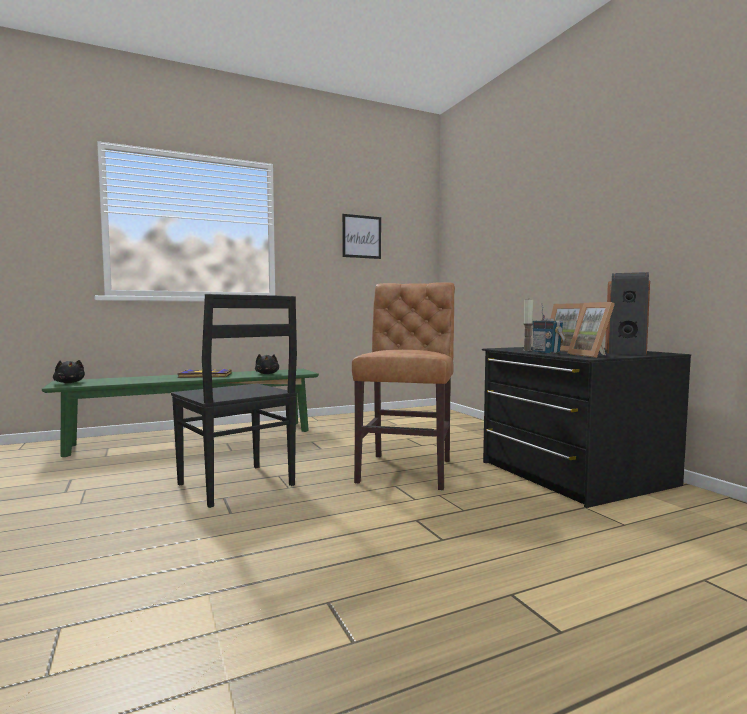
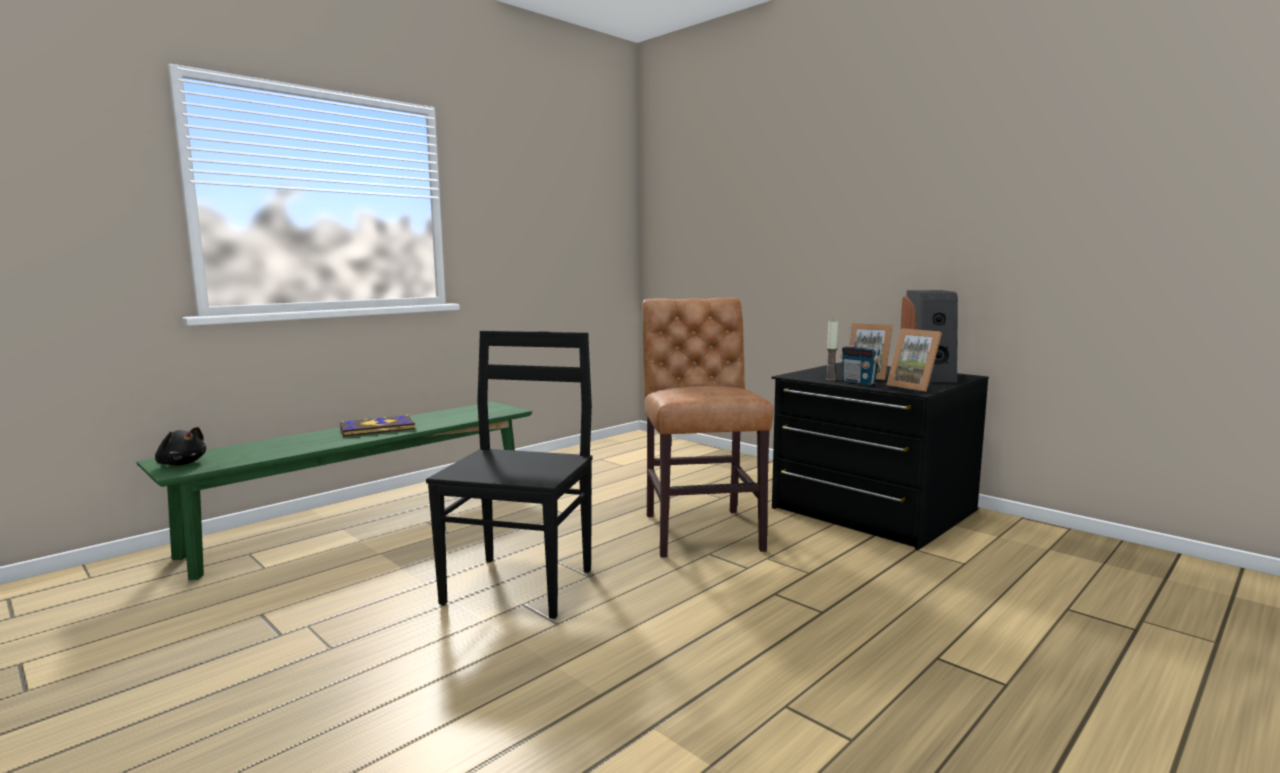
camera: 20 degrees left, 5 degrees up
(237, 486) = (521, 584): black chair -> black chair turned 105 degrees counterclockwise
(267, 374) = (462, 417): black plush toy -> none
(361, 236) = (550, 212): picture -> none

